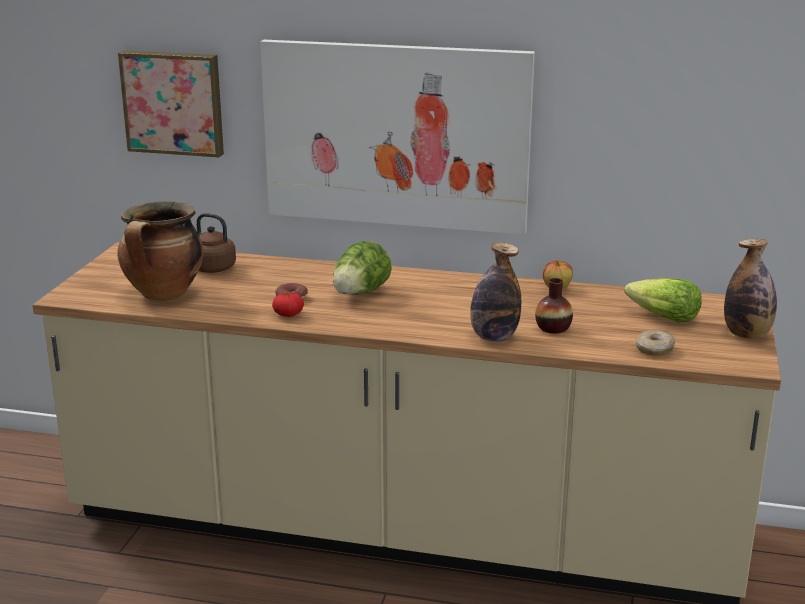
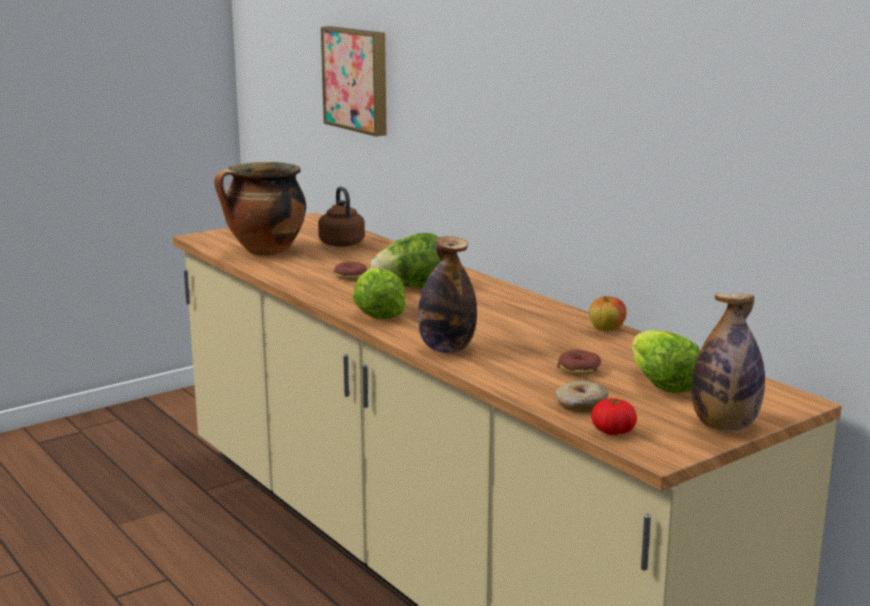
camera: 40 degrees right, 5 degrees down
(288, 314) = (320, 286): tomato -> tomato (613, 431)
(383, 324) = (377, 313): none -> lettuce
(396, 135) = (502, 129): picture -> none
(553, 328) = (520, 358): vase -> none
(602, 324) = (579, 369): none -> donut

